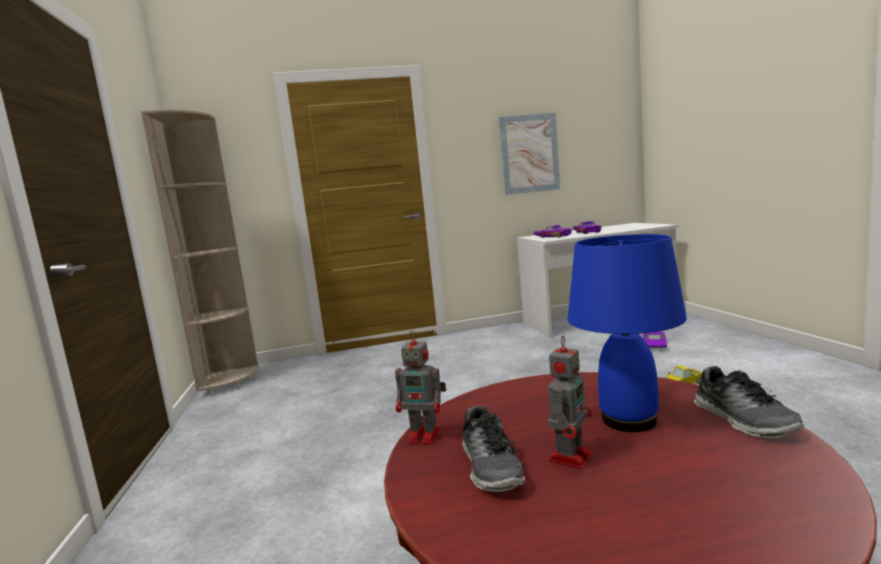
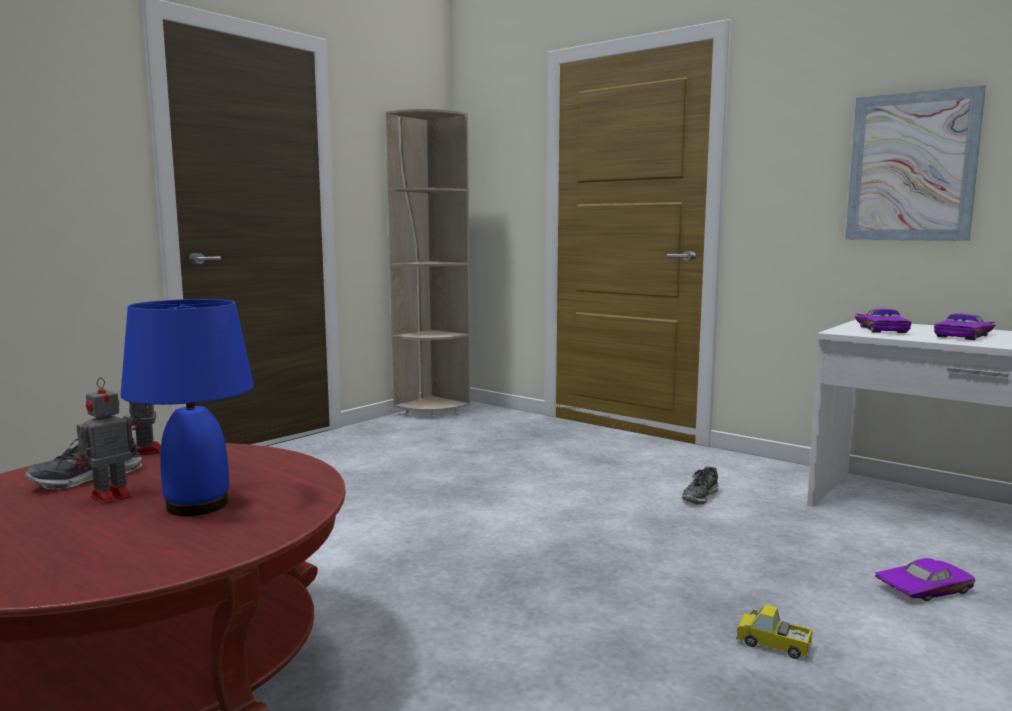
camera: 50 degrees right, 0 degrees up
(571, 456) = (109, 497): toy robot -> toy robot turned 135 degrees clockwise
(743, 420) = (208, 549): shoe -> shoe (700, 497)

